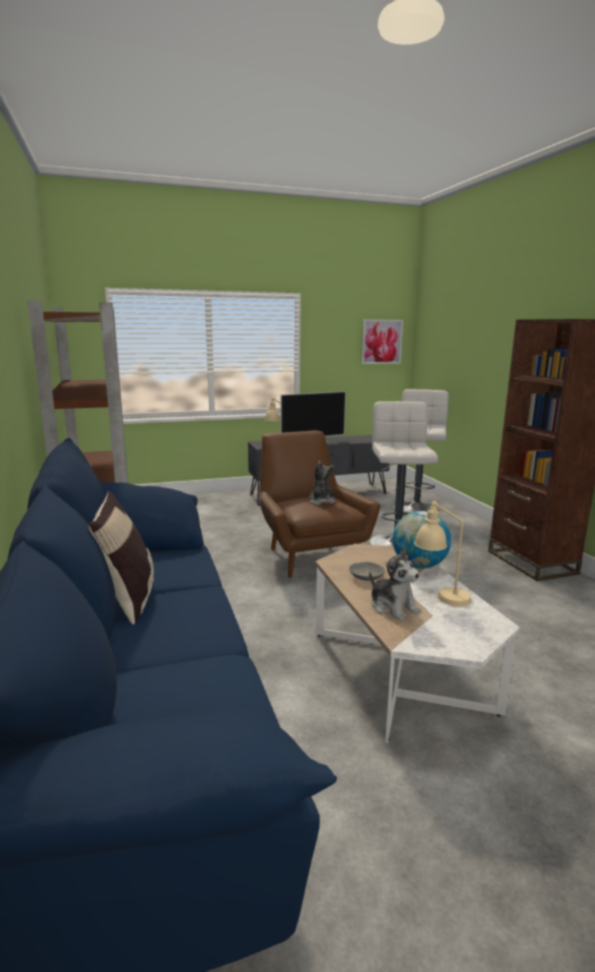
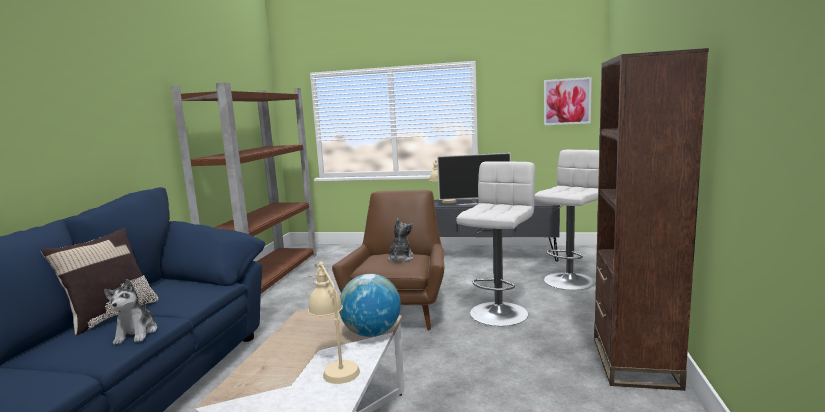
camera: 30 degrees right, 5 degrees down
(366, 577) = (305, 334): grey bowl -> none
(393, 607) = (273, 368): plush toy -> plush toy (136, 333)

